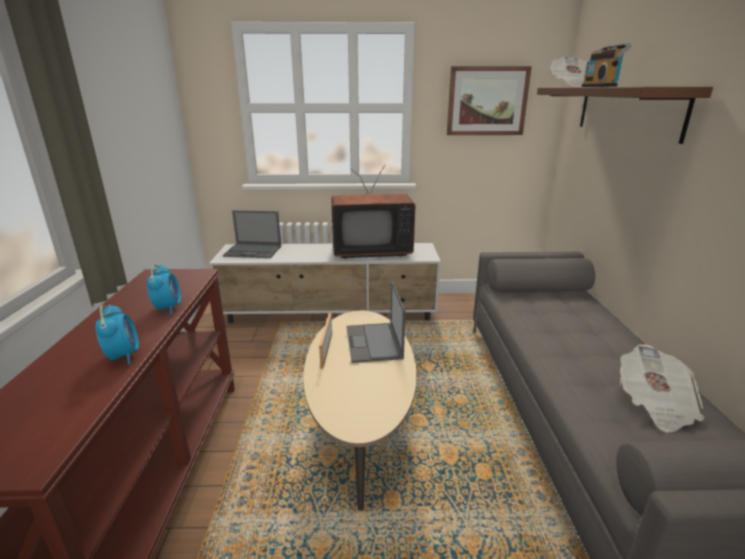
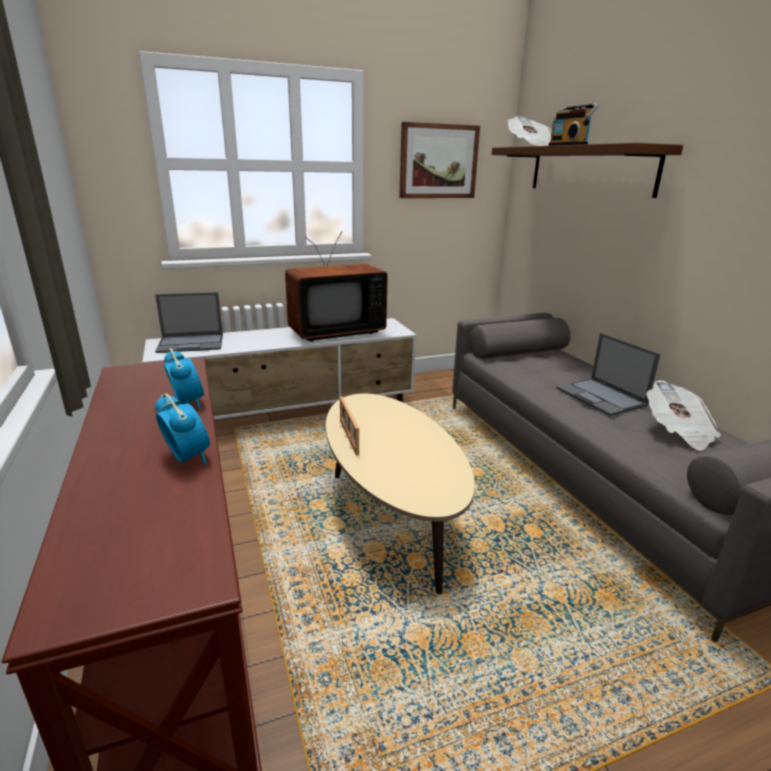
camera: 20 degrees left, 0 degrees up
(374, 343) = (394, 422): laptop -> laptop (601, 397)

